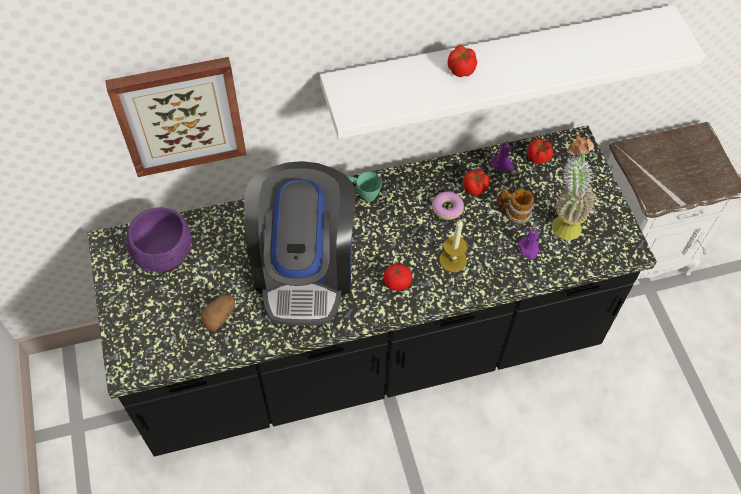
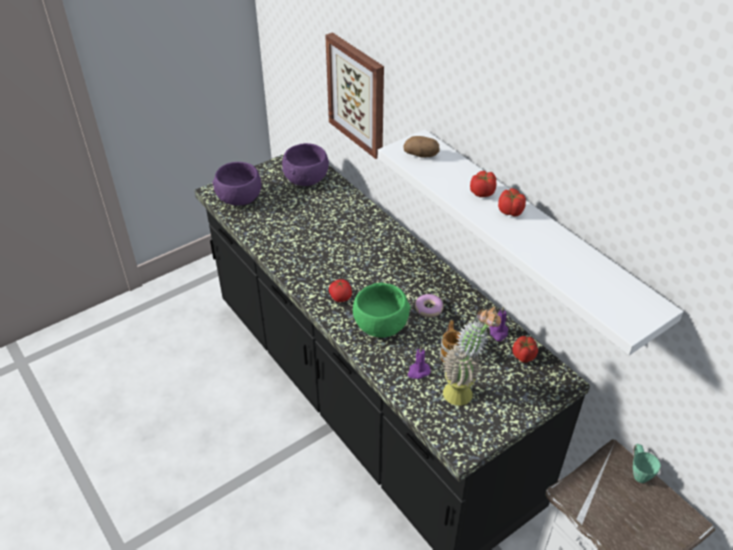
camera: 70 degrees right, 15 degrees down
(161, 341) = (239, 198): none -> purple bowl
(220, 317) = (268, 218): potato -> potato (421, 155)
(304, 269) = (327, 246): coffee machine -> none
(363, 195) = (411, 257): green mug -> green mug (638, 472)
(453, 260) = (379, 325): candle -> green bowl
(475, 188) = (461, 321): tomato -> tomato (510, 211)

